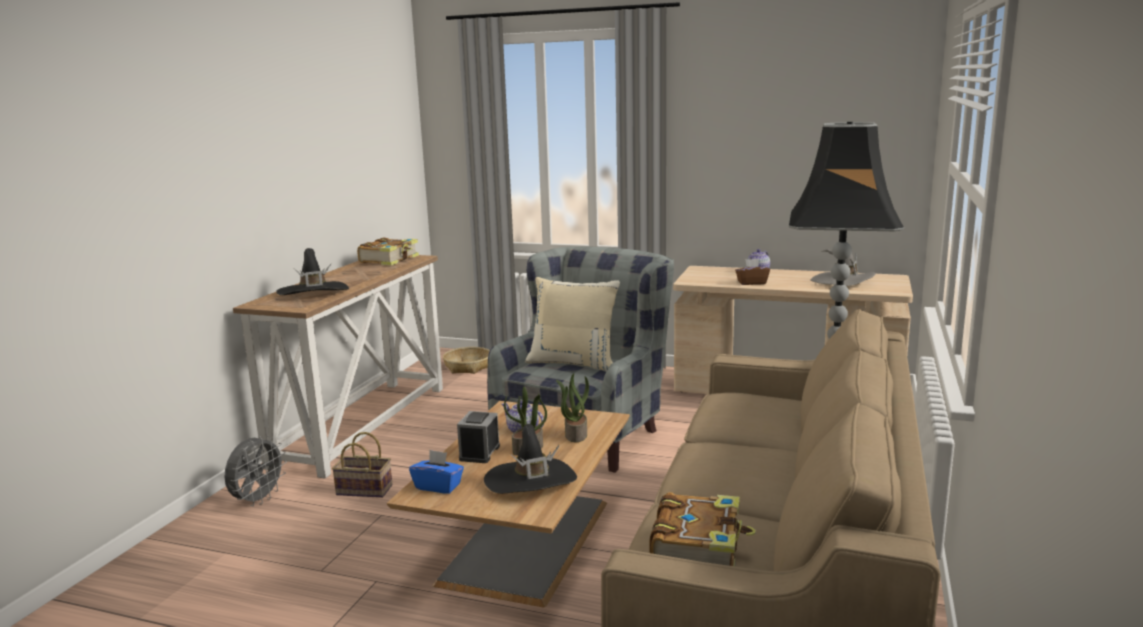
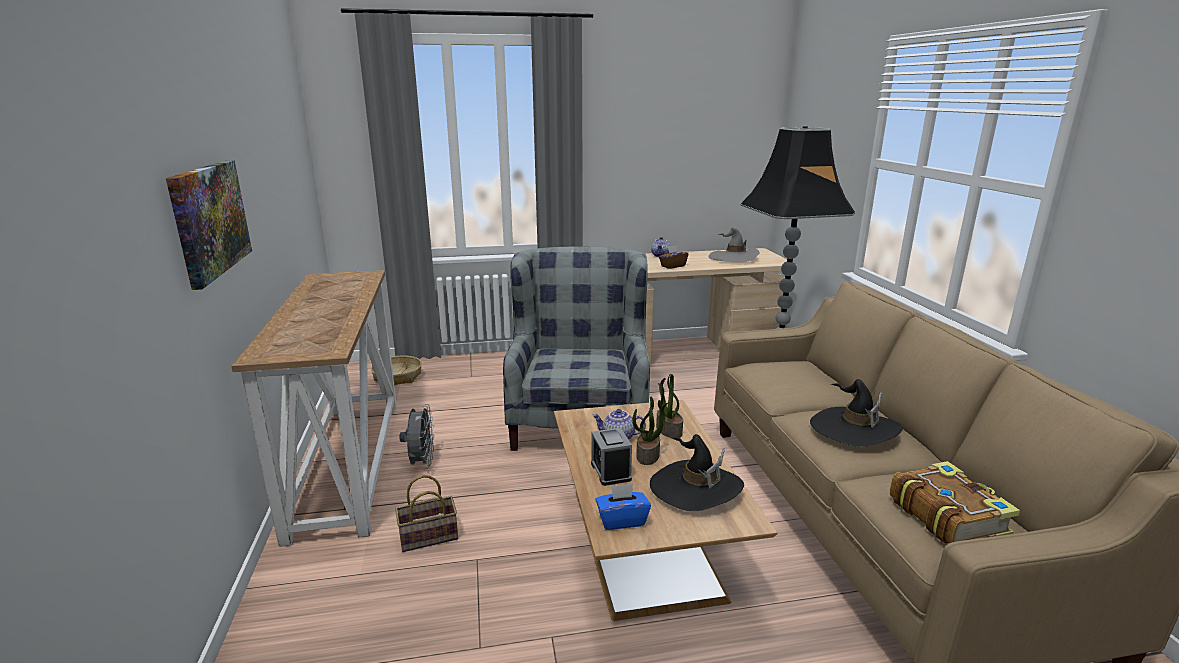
camera: 30 degrees left, 5 degrees up
(239, 194) = (210, 219): none -> picture
(258, 500) = (312, 587): grey fan -> grey fan (421, 463)
(313, 292) = (312, 330): black hat -> black hat (854, 430)
(390, 260) = (339, 280): book -> none
(574, 363) = (576, 359): beige pillow -> none

